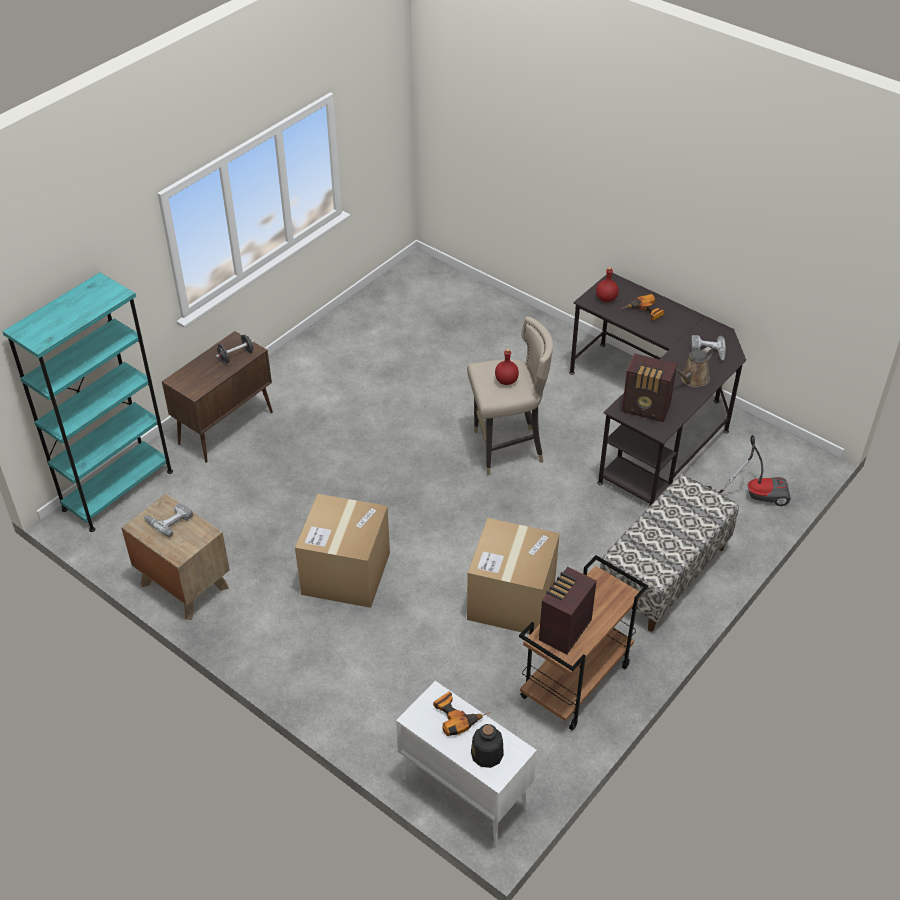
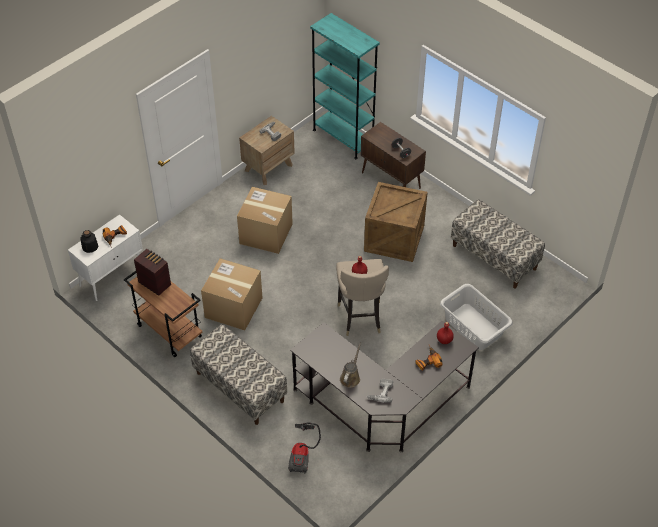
camera: 95 degrees right, 5 degrees up
(350, 421) = (393, 238): none -> crate
(380, 322) = (494, 257): none -> bench
(505, 341) = (473, 327): none -> grey laundry basket
(646, 409) = (323, 345): radio -> none
(692, 379) = (350, 377): brown watering can -> brown watering can turned 60 degrees clockwise

